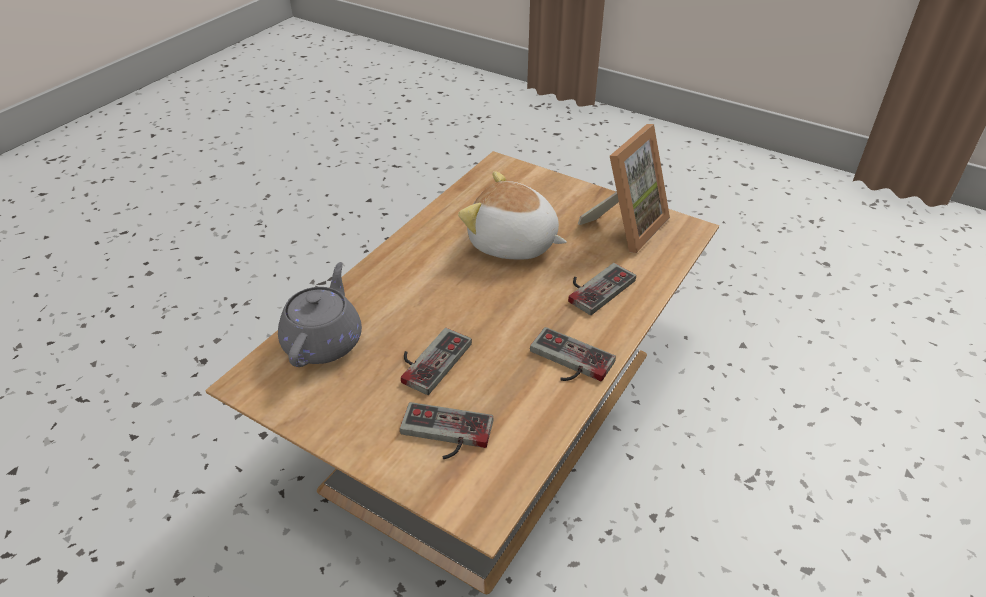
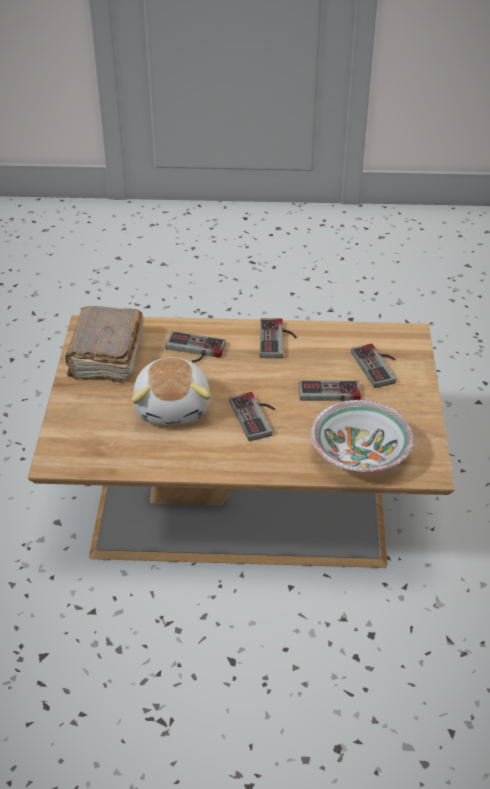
camera: 120 degrees left, 0 degrees up
(324, 341) = (361, 454): grey teapot -> bowl
(449, 292) = (257, 416): none -> game controller
(626, 226) = (106, 357): picture frame -> brown book

